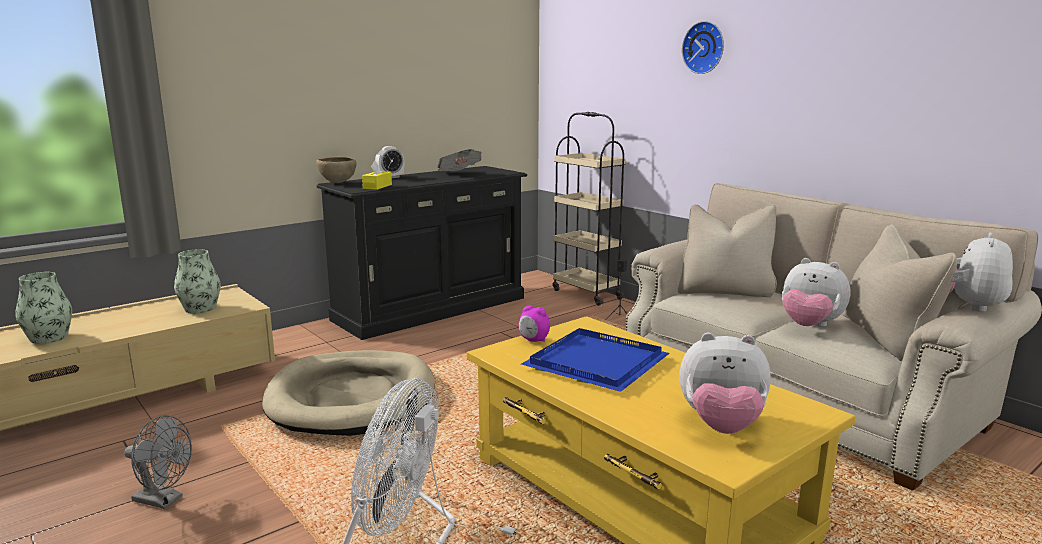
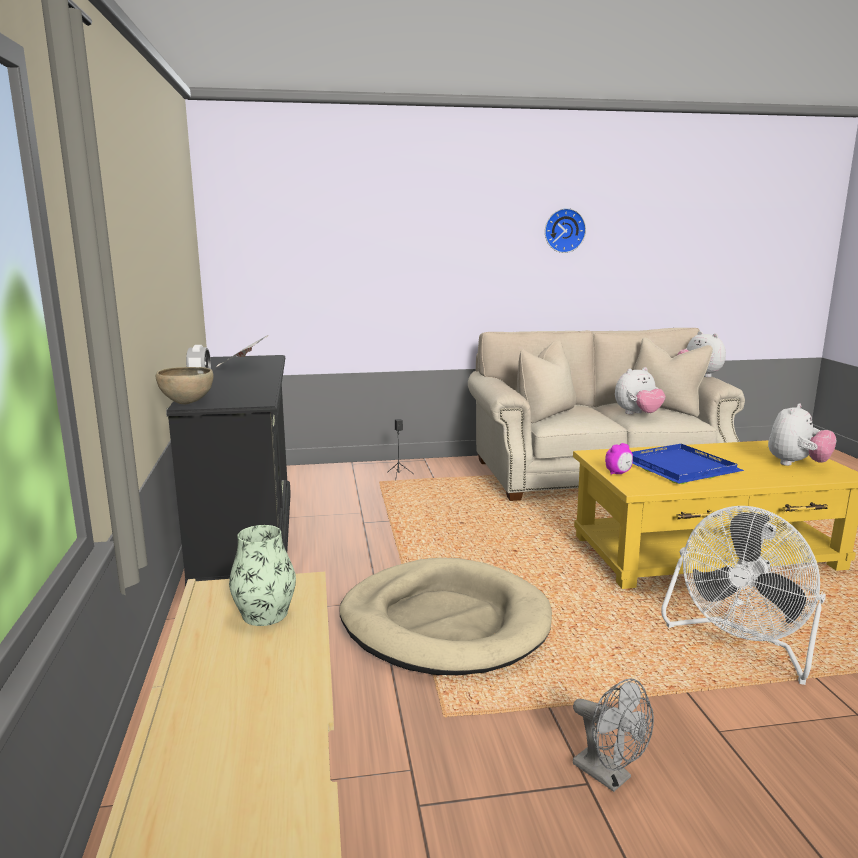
camera: 60 degrees left, 0 degrees up
(49, 338) = (247, 752): vase -> none
(164, 500) = (609, 776): grey fan -> grey fan turned 90 degrees clockwise
(377, 186) = (254, 395): yellow tissue box -> none
(586, 294) = (323, 470): beige cart -> none
(705, 47) = (430, 218): wall clock -> wall clock (564, 230)

